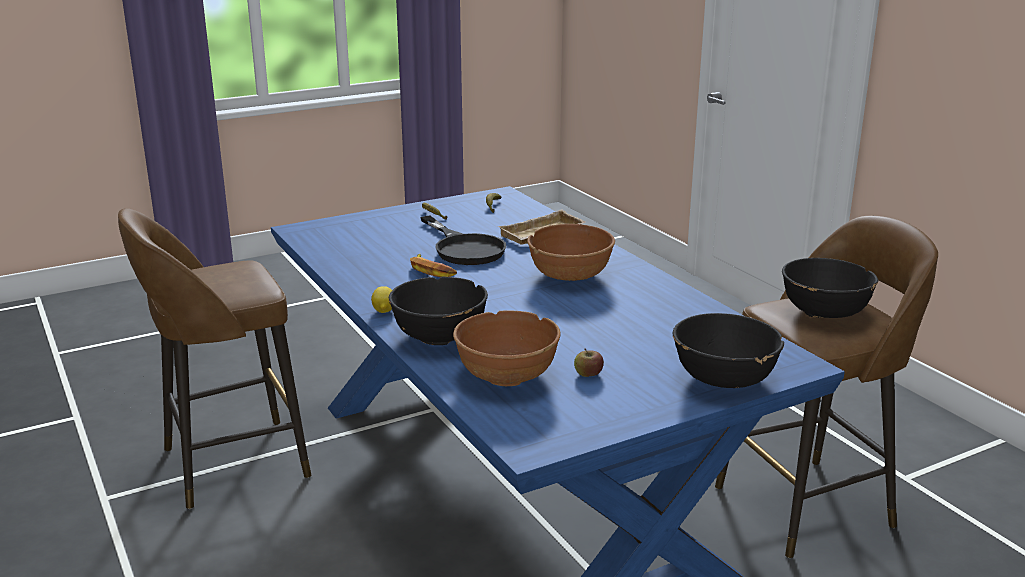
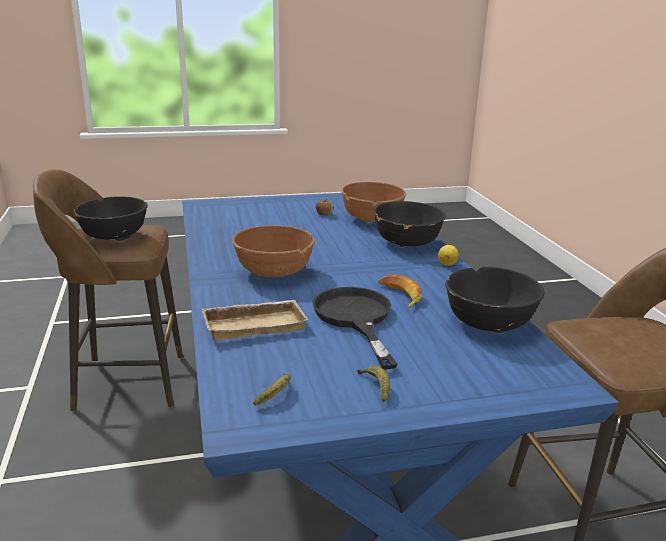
camera: 165 degrees left, 0 degrees up
(724, 379) = (252, 204): black bowl -> black bowl (488, 323)

